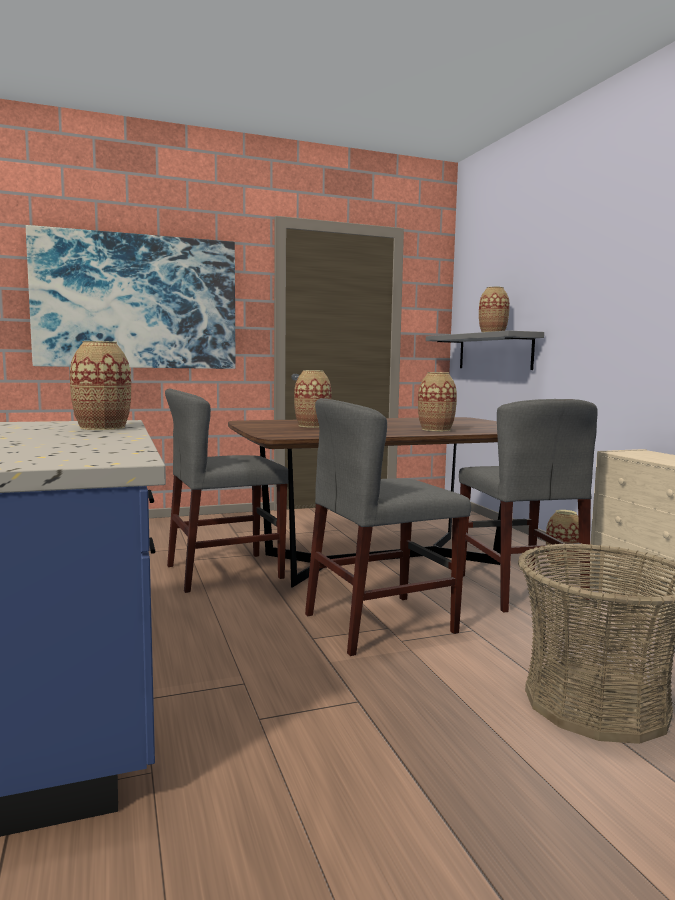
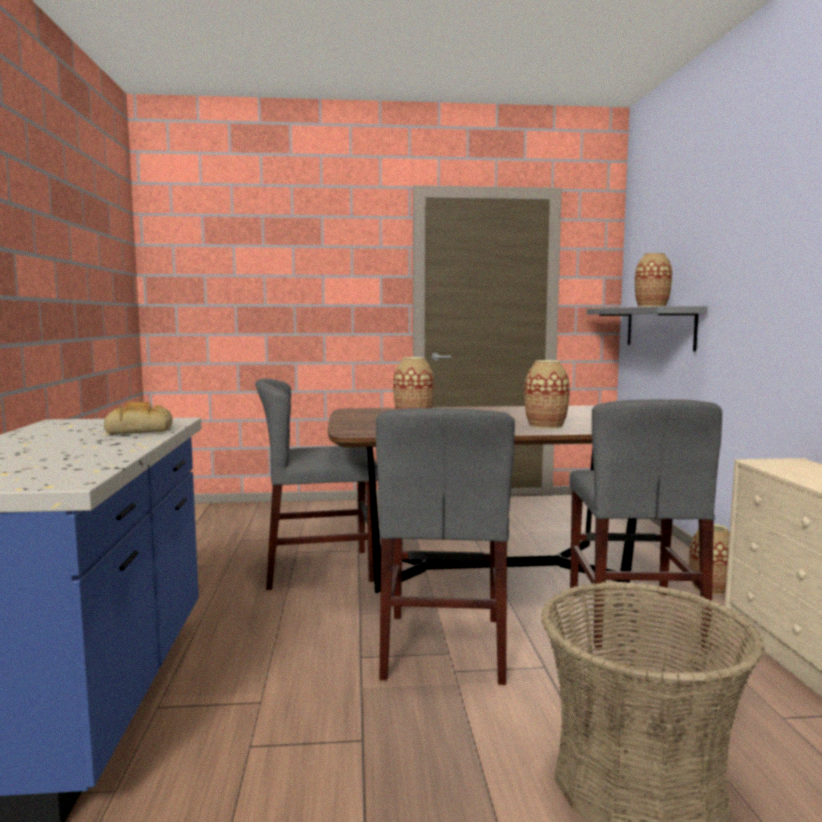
camera: 15 degrees right, 0 degrees up
(103, 427) = (140, 429): vase -> bread
(137, 302) = (270, 283): picture -> none
(380, 623) = (443, 646): grey chair -> grey chair turned 75 degrees counterclockwise

